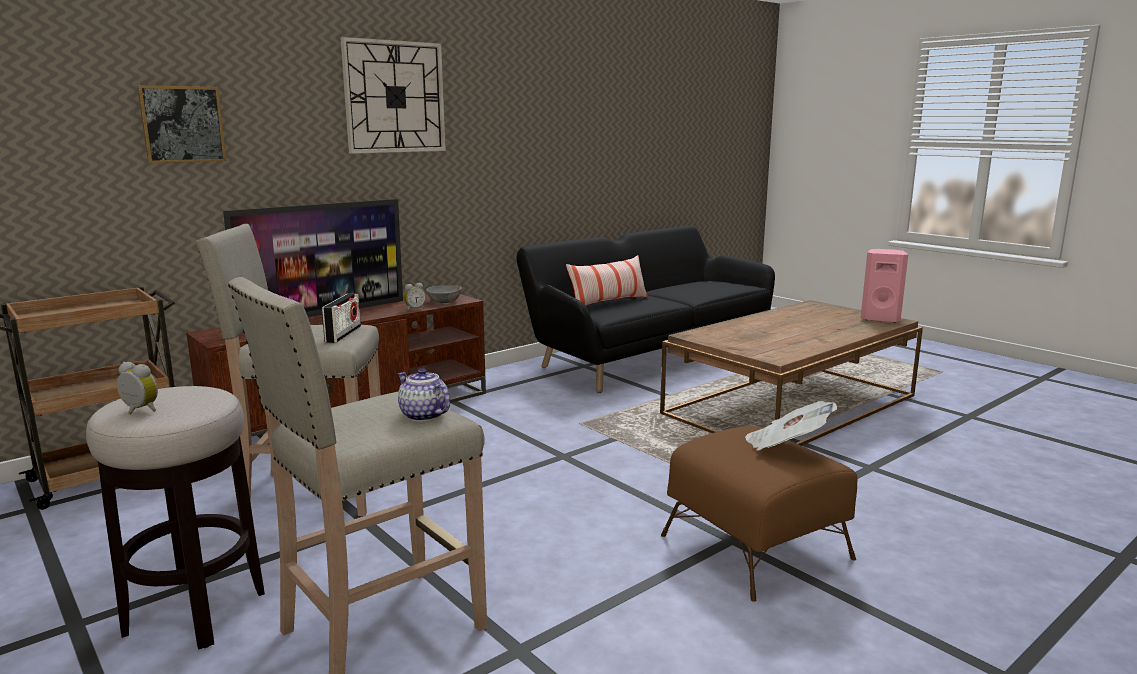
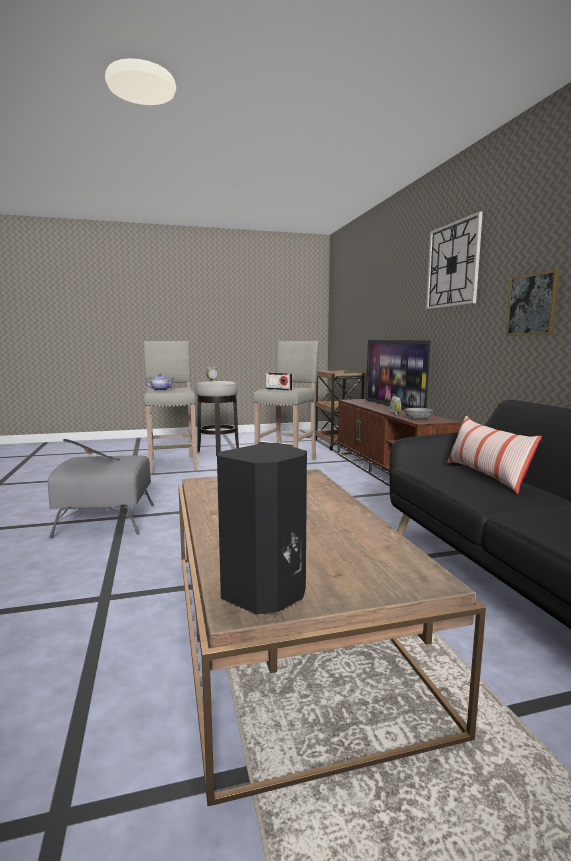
camera: 115 degrees right, 5 degrees down
(182, 124) = (383, 298): picture -> picture (532, 304)
(756, 547) = (105, 520): brown ottoman -> grey ottoman
(880, 318) = (266, 595): pink speaker -> black speaker

